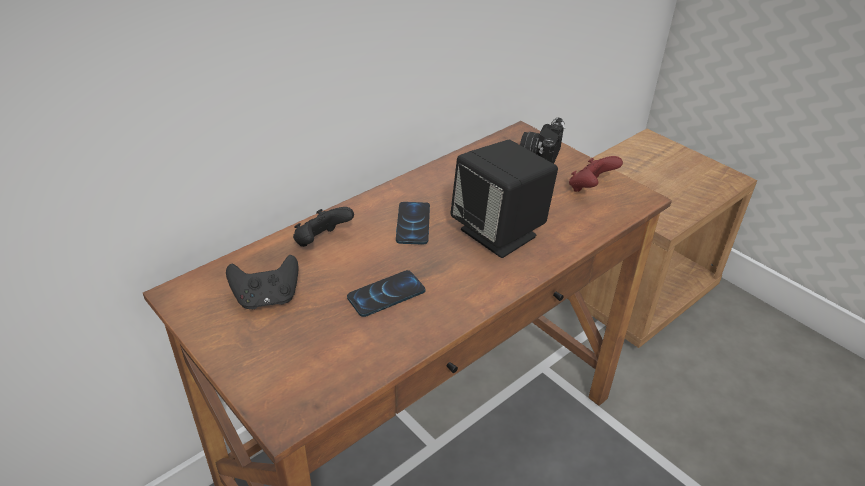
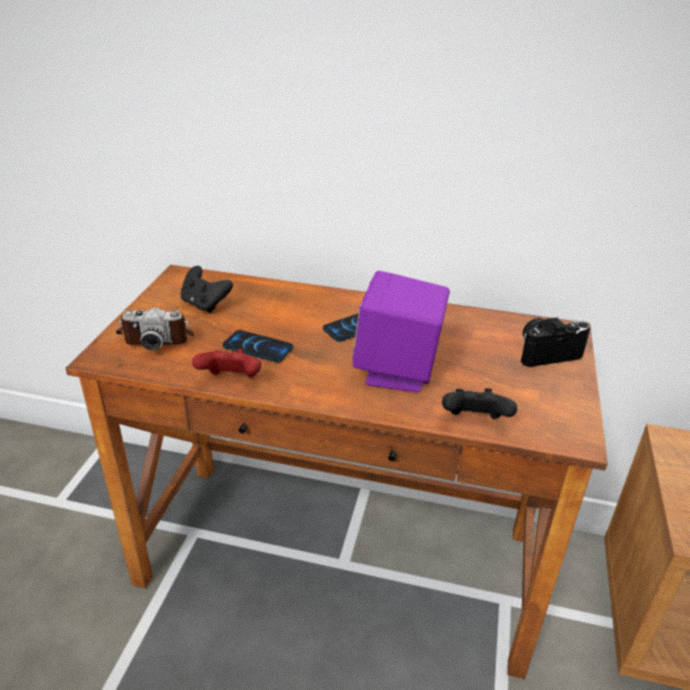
camera: 55 degrees right, 5 degrees down
(290, 357) = (157, 336): none -> camera
(321, 242) = (286, 299): black game controller -> black game controller (474, 422)
(499, 233) = (398, 371): black speaker -> purple speaker
(590, 188) = (541, 399): red game controller -> red game controller (231, 381)

